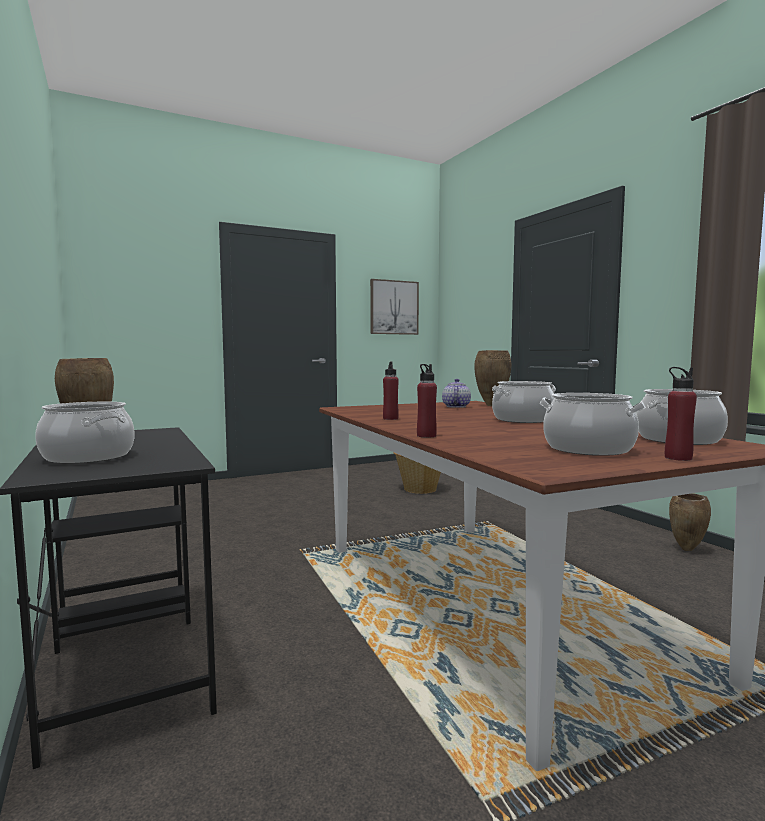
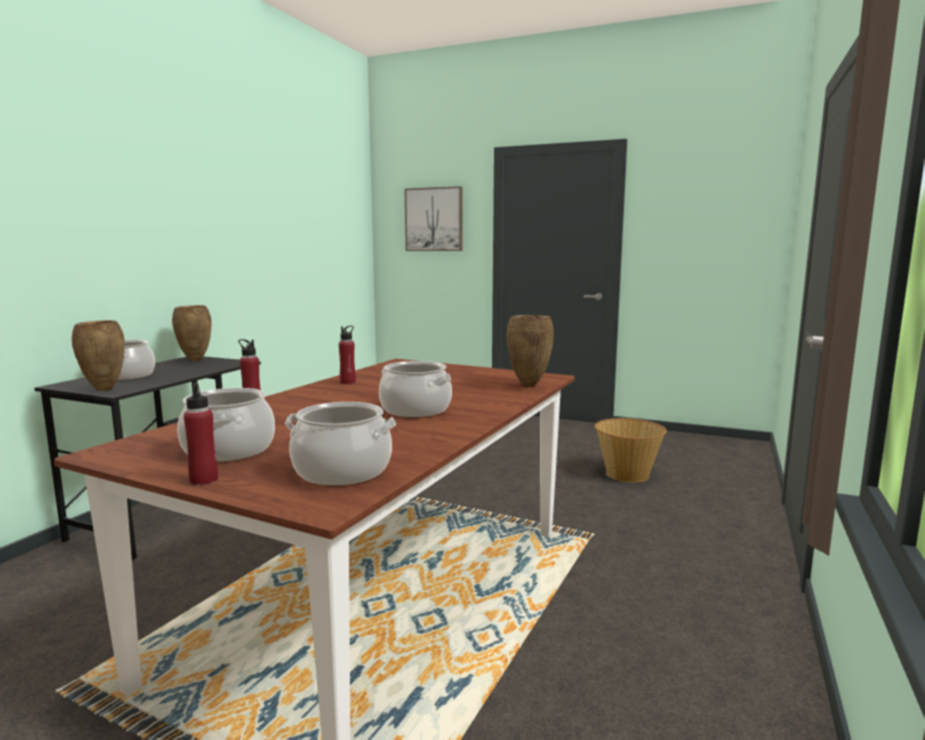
camera: 50 degrees right, 5 degrees up
(394, 307) = (710, 227): picture -> picture (434, 219)
(455, 406) = (489, 379): teapot -> none
(687, 550) = (754, 691): brown vase -> brown vase (103, 390)

